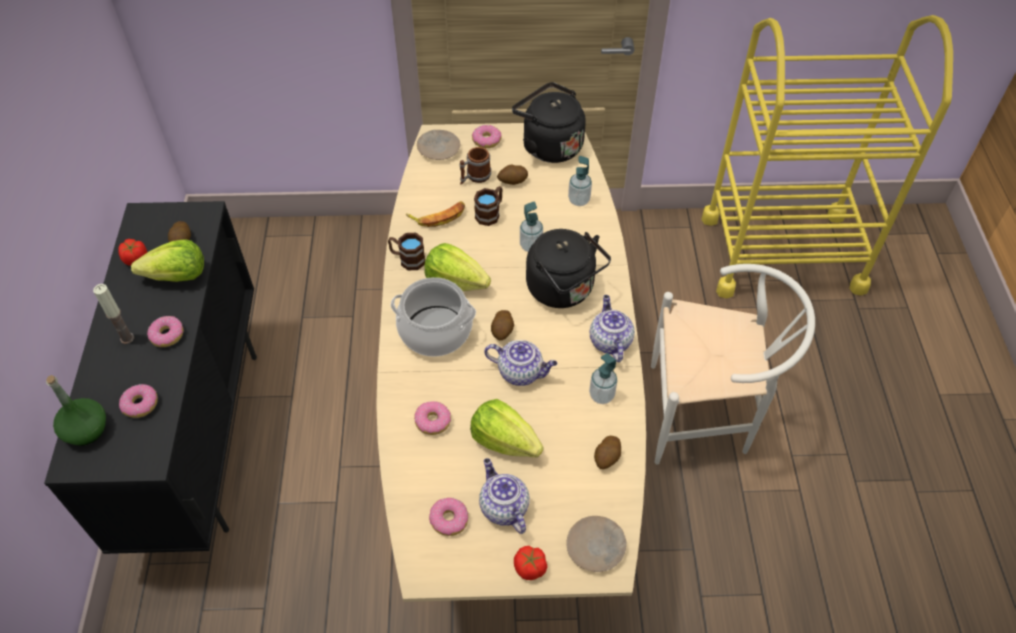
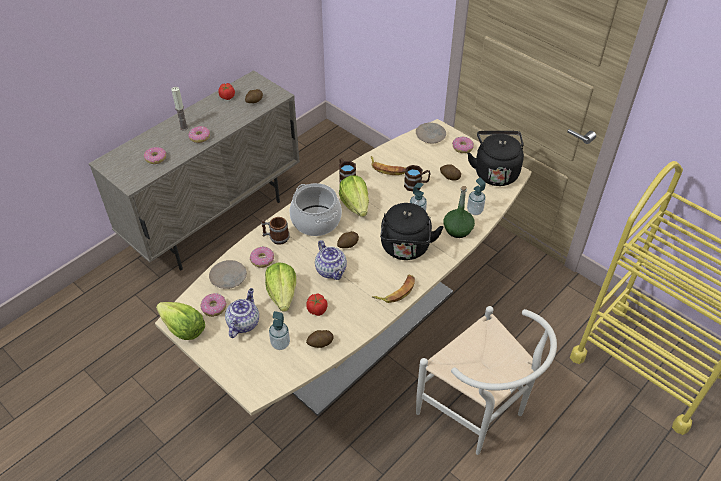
camera: 45 degrees right, 5 degrees down
(86, 430) = (125, 154): green bottle -> green bottle (457, 230)
(177, 276) = (234, 115): lettuce -> lettuce (183, 329)
(202, 439) = (216, 221): black cabinet -> beige cabinet
(474, 177) = (431, 162): mug -> mug (276, 238)
(530, 568) = (220, 359): tomato -> tomato (317, 309)
(596, 547) = (261, 377): beige plate -> beige plate (229, 278)
(601, 395) = (357, 313): soap dispenser -> soap dispenser (280, 343)
(609, 341) = (396, 291): teapot -> banana

